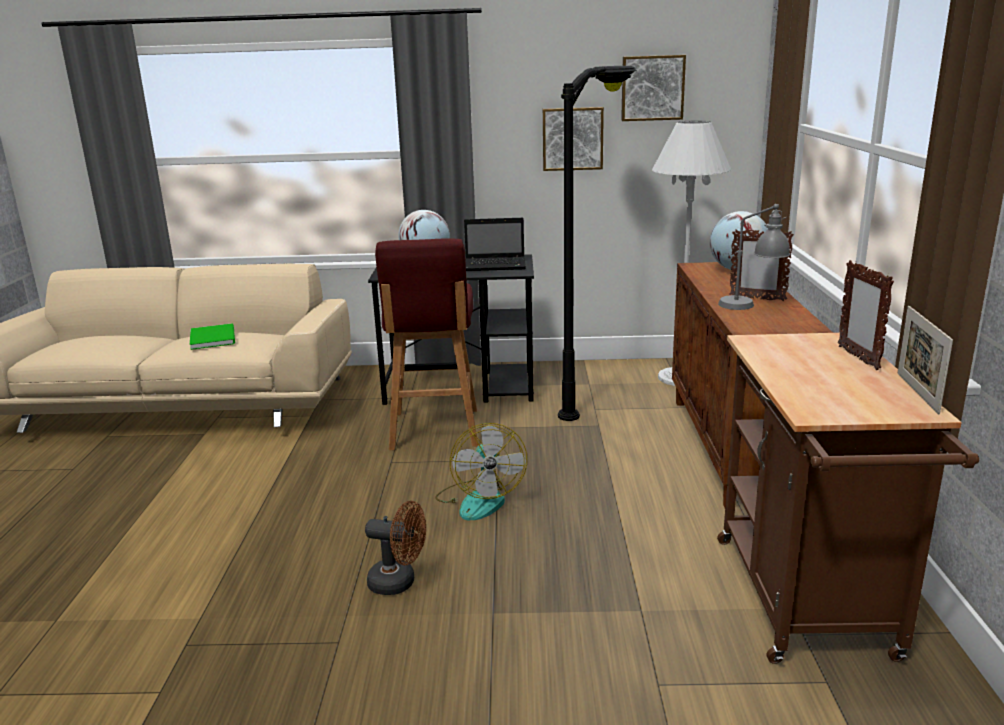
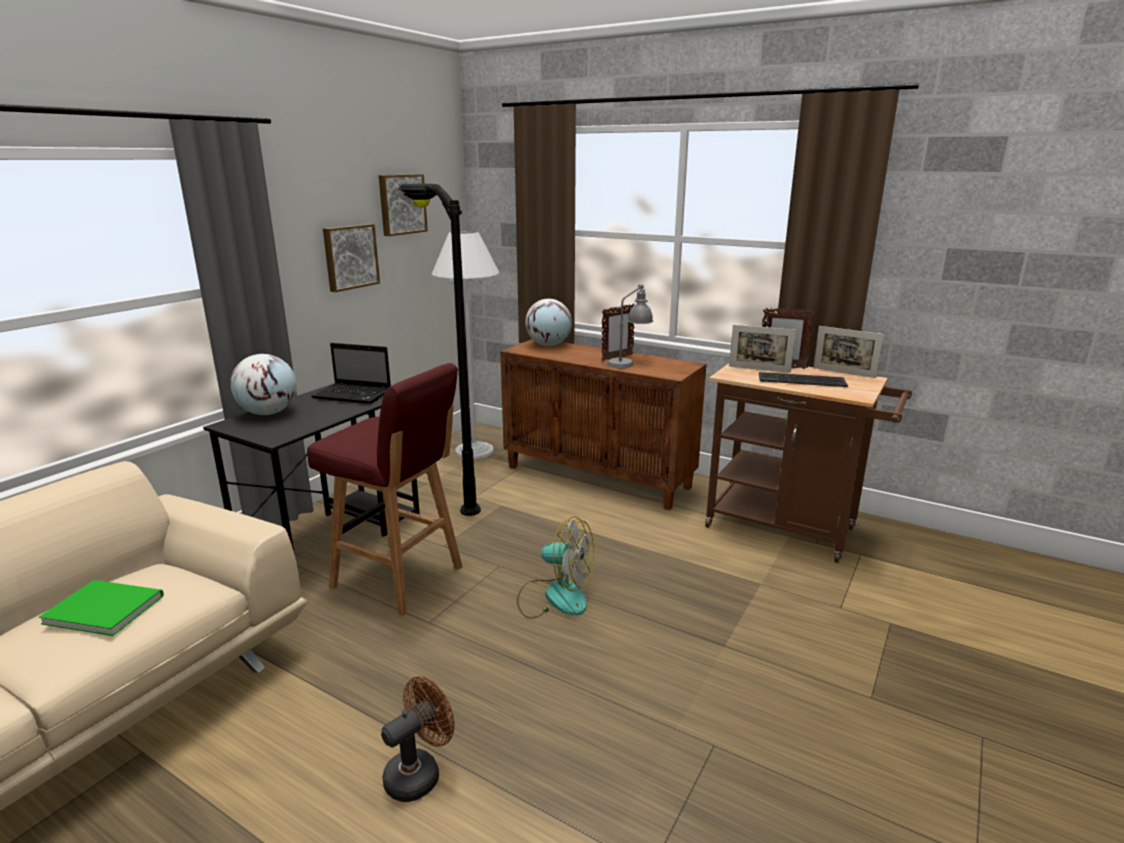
camera: 60 degrees left, 0 degrees up
(399, 582) = (648, 681): brown fan -> brown fan (419, 773)
(496, 265) = (354, 395): laptop -> laptop turned 75 degrees clockwise
(816, 375) = (801, 380): none -> keyboard
(817, 349) = (759, 369): none -> picture frame

